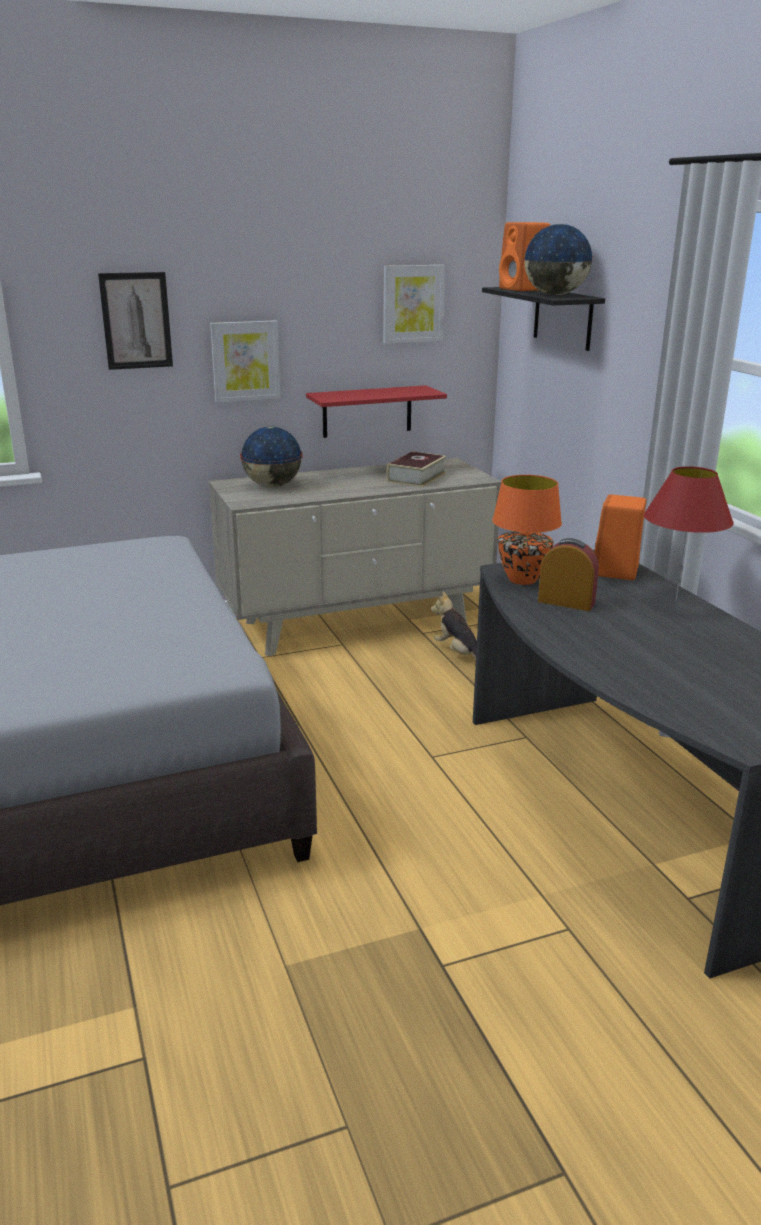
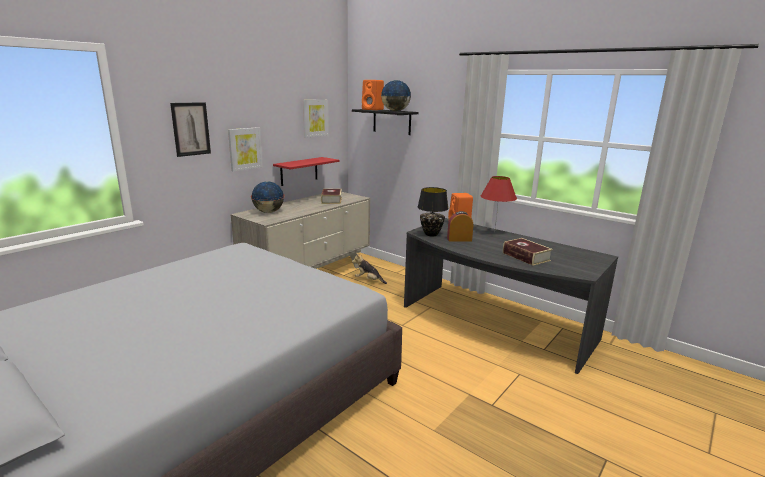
camera: 30 degrees left, 5 degrees down
(521, 579) = (431, 234): orange table lamp -> black table lamp
(662, 670) = (526, 256): none -> book

